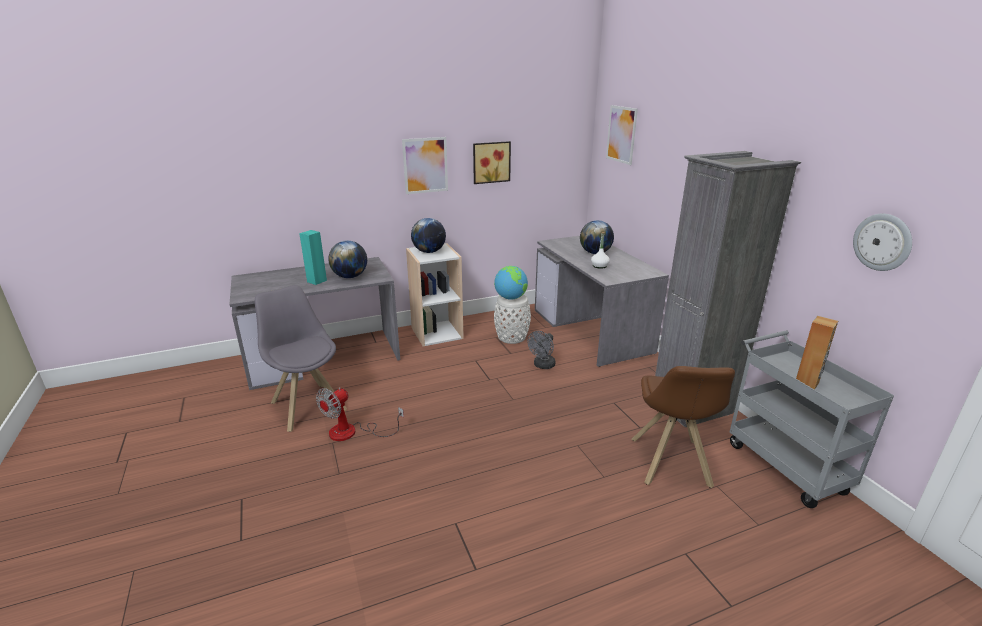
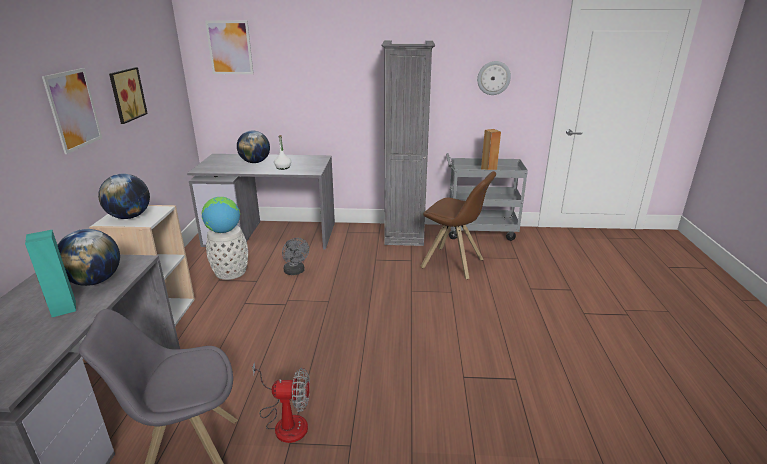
camera: 65 degrees left, 0 degrees up
(352, 432) = (285, 421): fan -> fan turned 60 degrees counterclockwise

